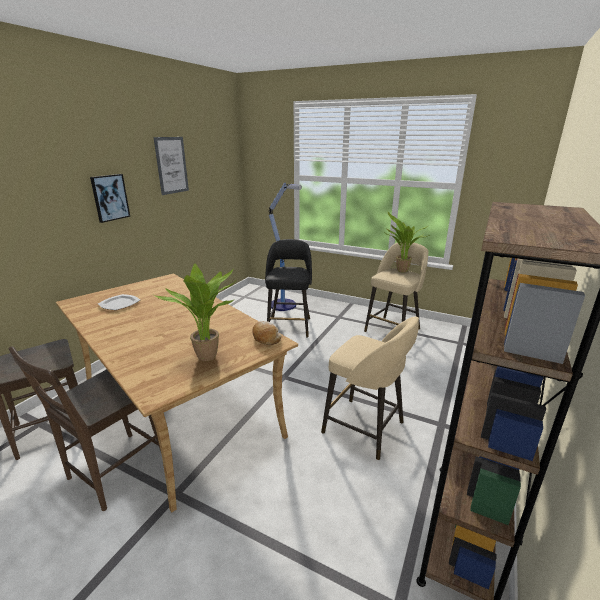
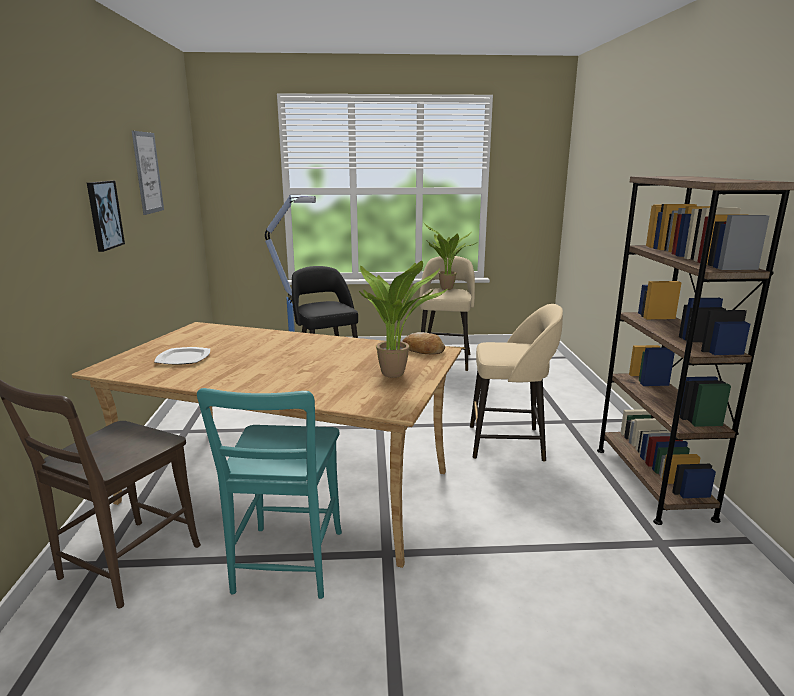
camera: 30 degrees left, 5 degrees down
(113, 472) = (286, 566): brown chair -> turquoise chair

